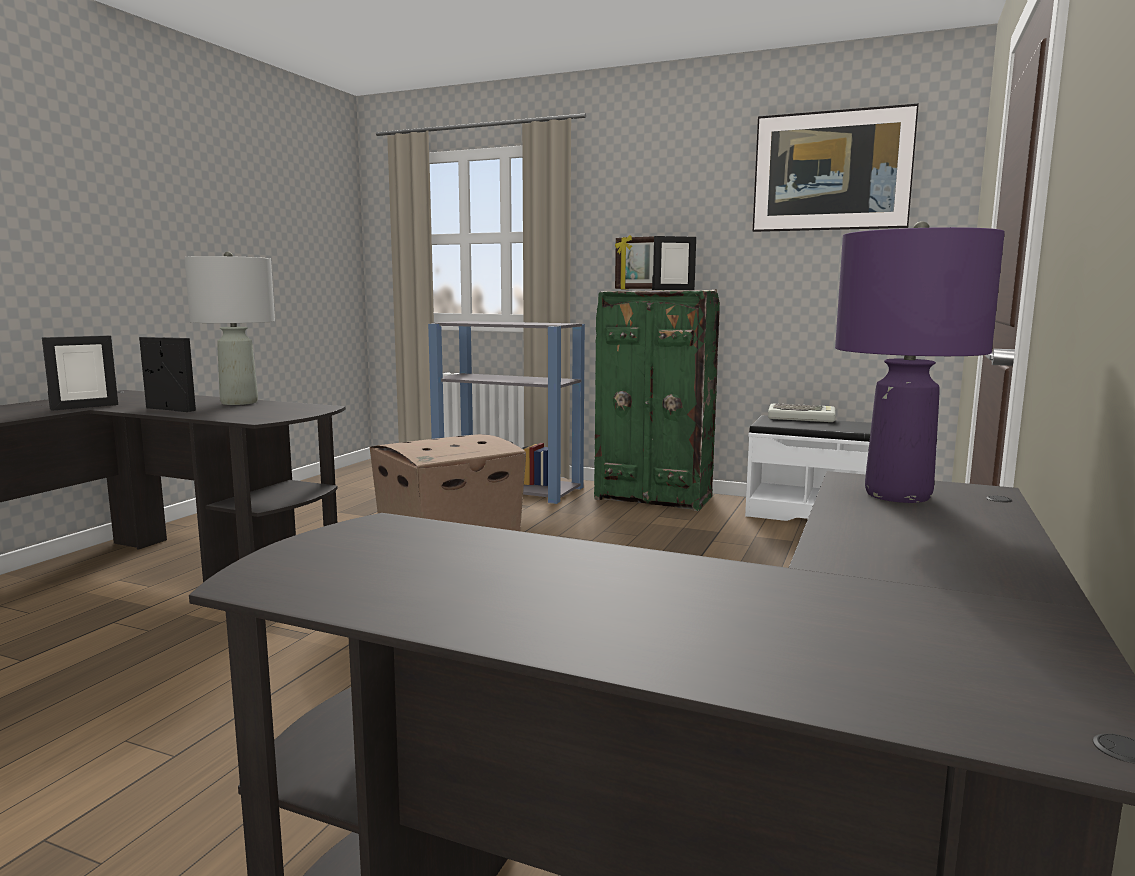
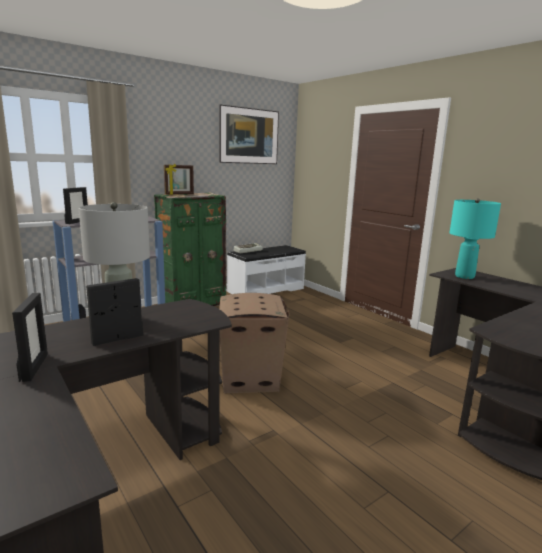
camera: 60 degrees left, 5 degrees up
(673, 290) = (200, 194): picture frame -> picture frame (77, 222)
(897, 495) = (465, 276): purple table lamp -> turquoise table lamp

